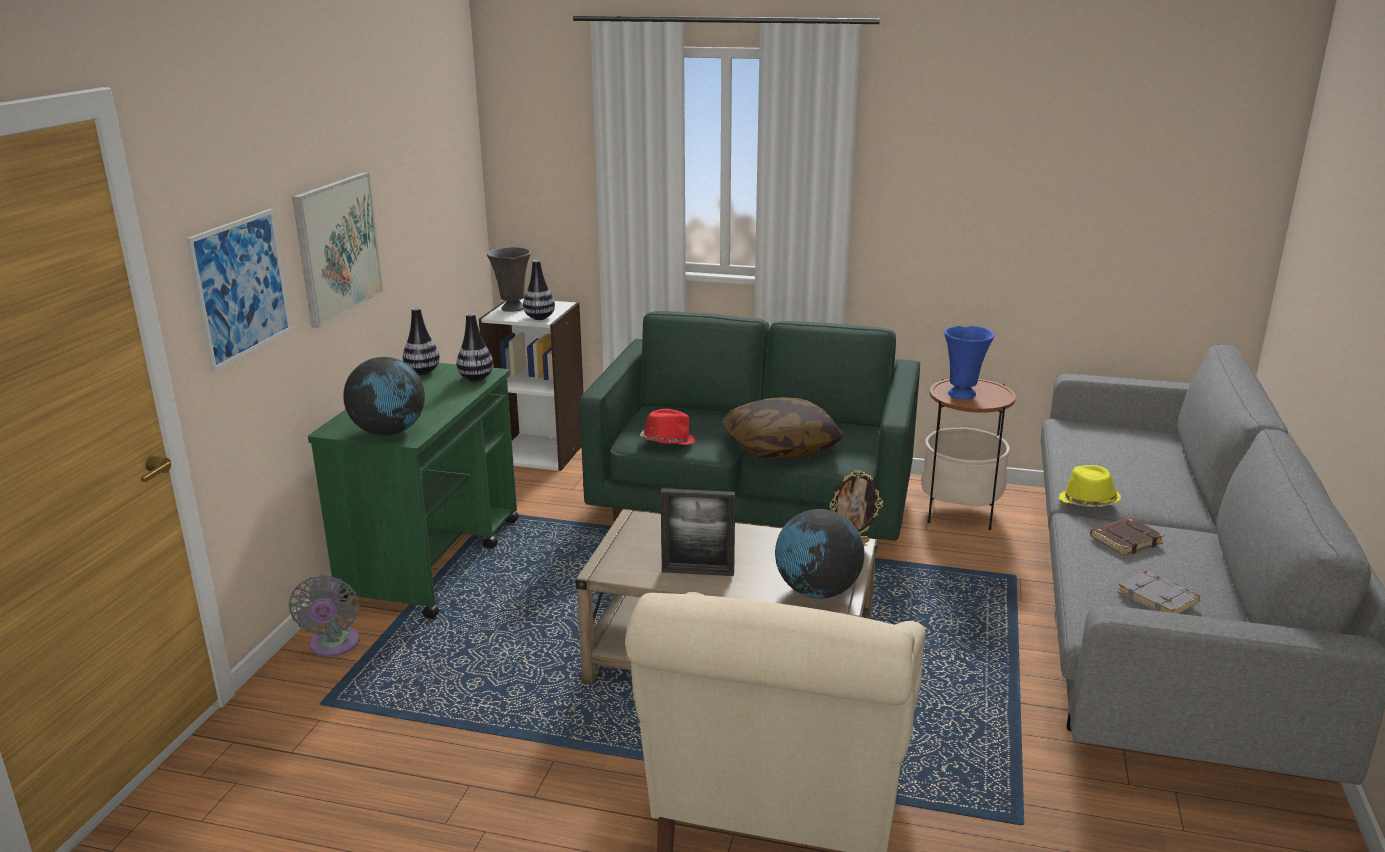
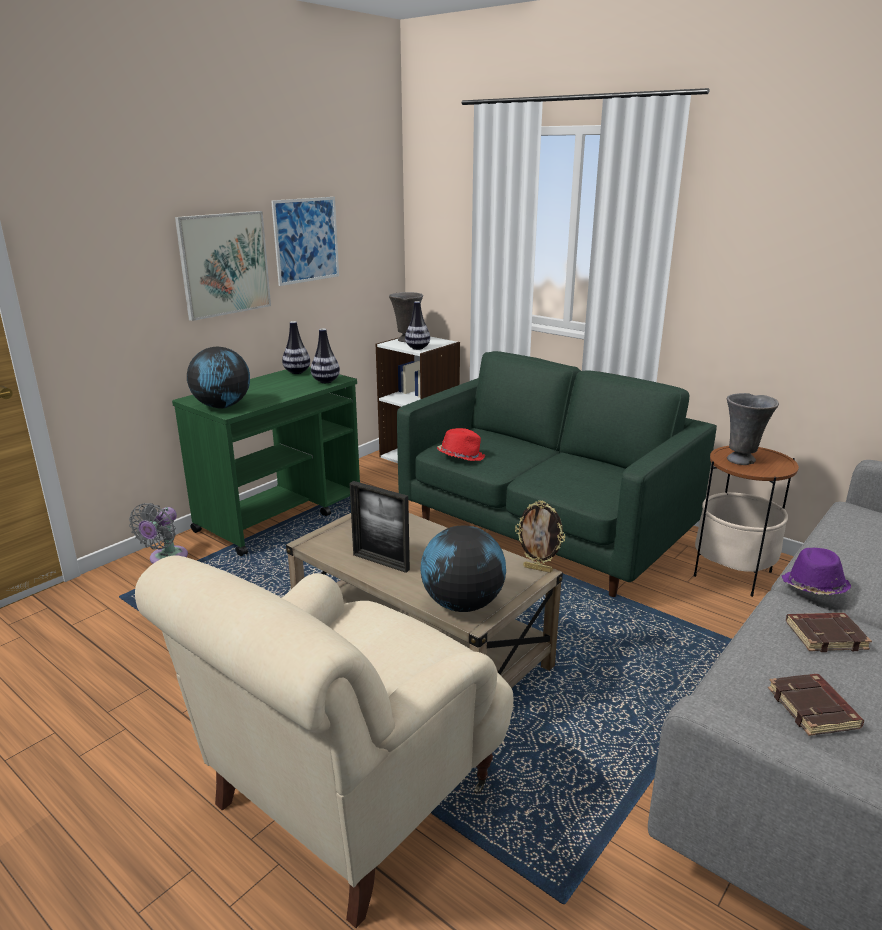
camera: 25 degrees right, 0 degrees up
(241, 287) = (111, 277): picture -> picture (306, 240)
(781, 447) = (549, 477): pillow -> none
(963, 394) = (742, 460): blue vase -> grey vase
(1088, 502) = (813, 587): yellow hat -> purple hat
(1158, 599) = (814, 709): grey book -> brown book

